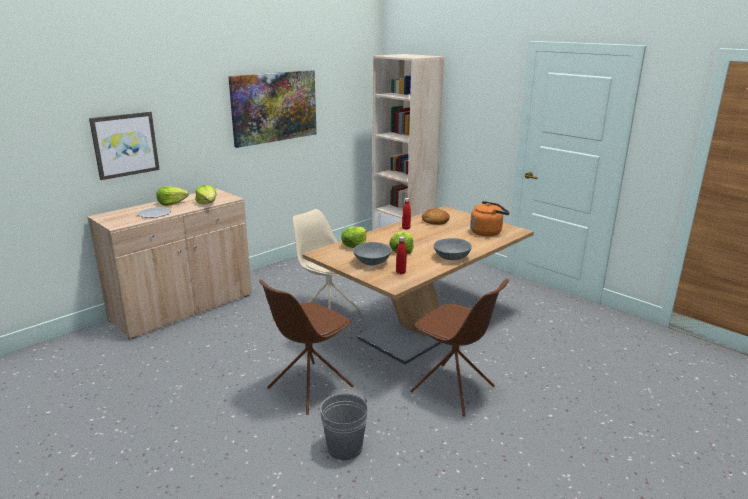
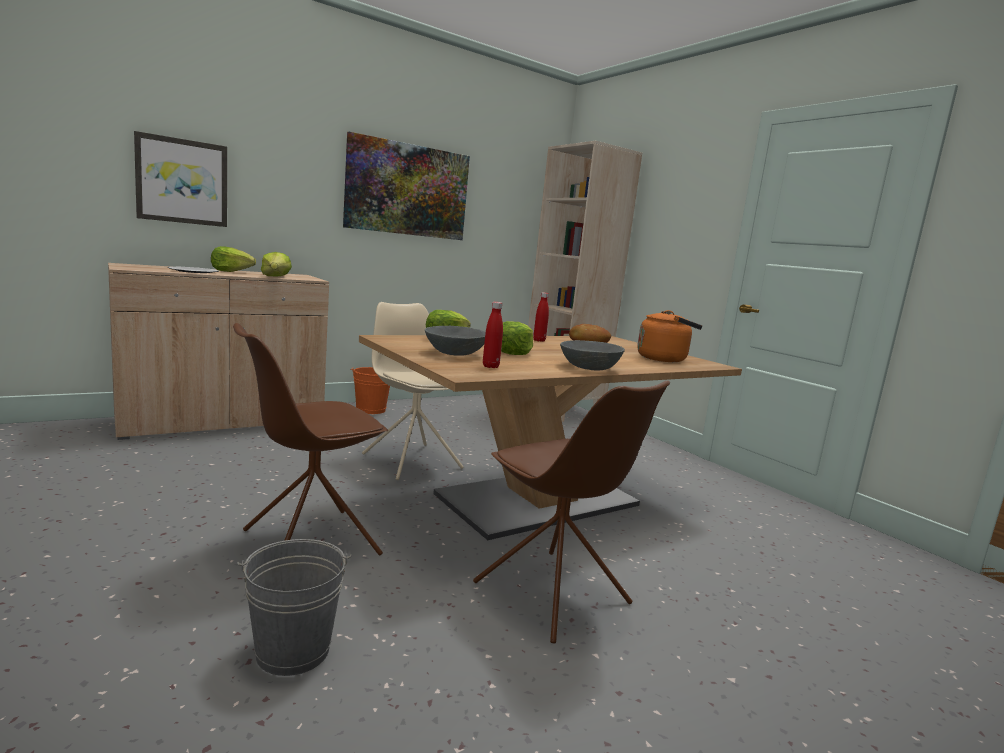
camera: 10 degrees right, 10 degrees down
(274, 274) = (370, 410): none -> orange bucket

